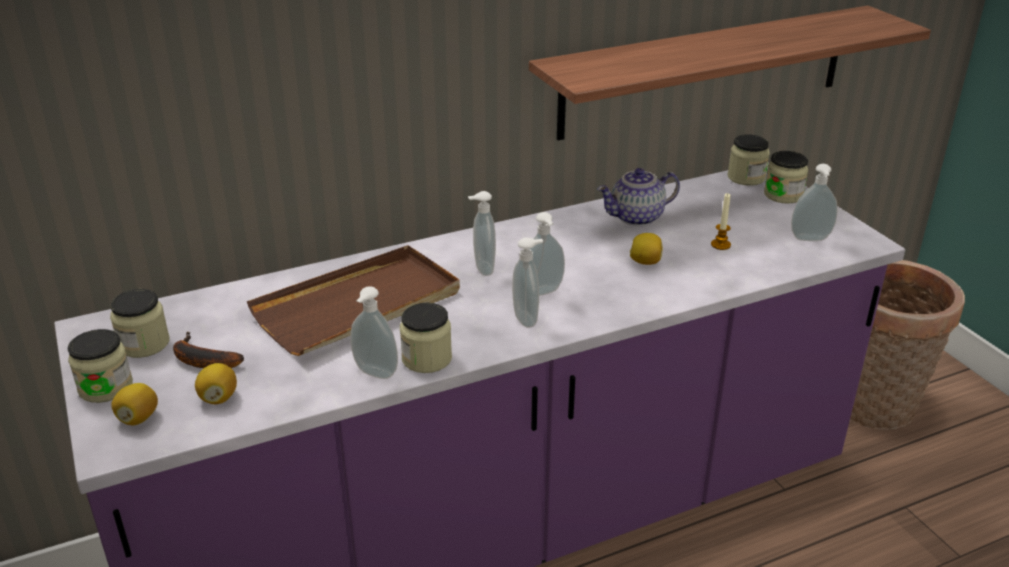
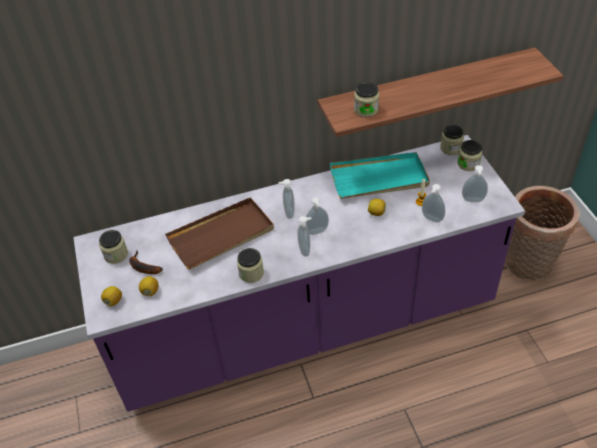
camera: 10 degrees right, 15 degrees up
(105, 387) = (98, 281): jar -> jar (366, 110)
(374, 374) = (224, 281): soap dispenser -> soap dispenser (431, 219)
(636, 218) = (379, 179): teapot -> turquoise tray

